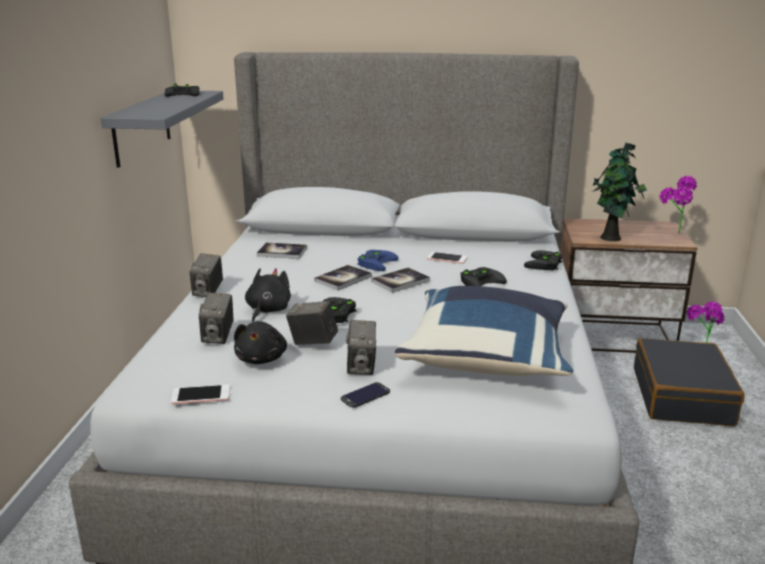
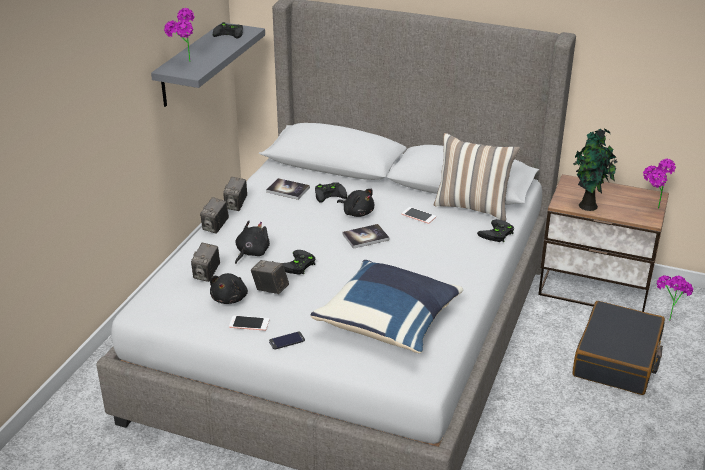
camera: 15 degrees right, 10 degrees up
(141, 111) = (184, 63): none -> potted plant
(201, 395) = (180, 322): phone -> phone (249, 323)
(343, 279) = (322, 228): book -> none
(361, 367) = (295, 316): camera -> camera (236, 205)
(376, 262) = (357, 212): blue game controller -> black plush toy
(481, 281) = (431, 246): black game controller -> black game controller (330, 194)
(500, 246) = (473, 207): none -> pillow

